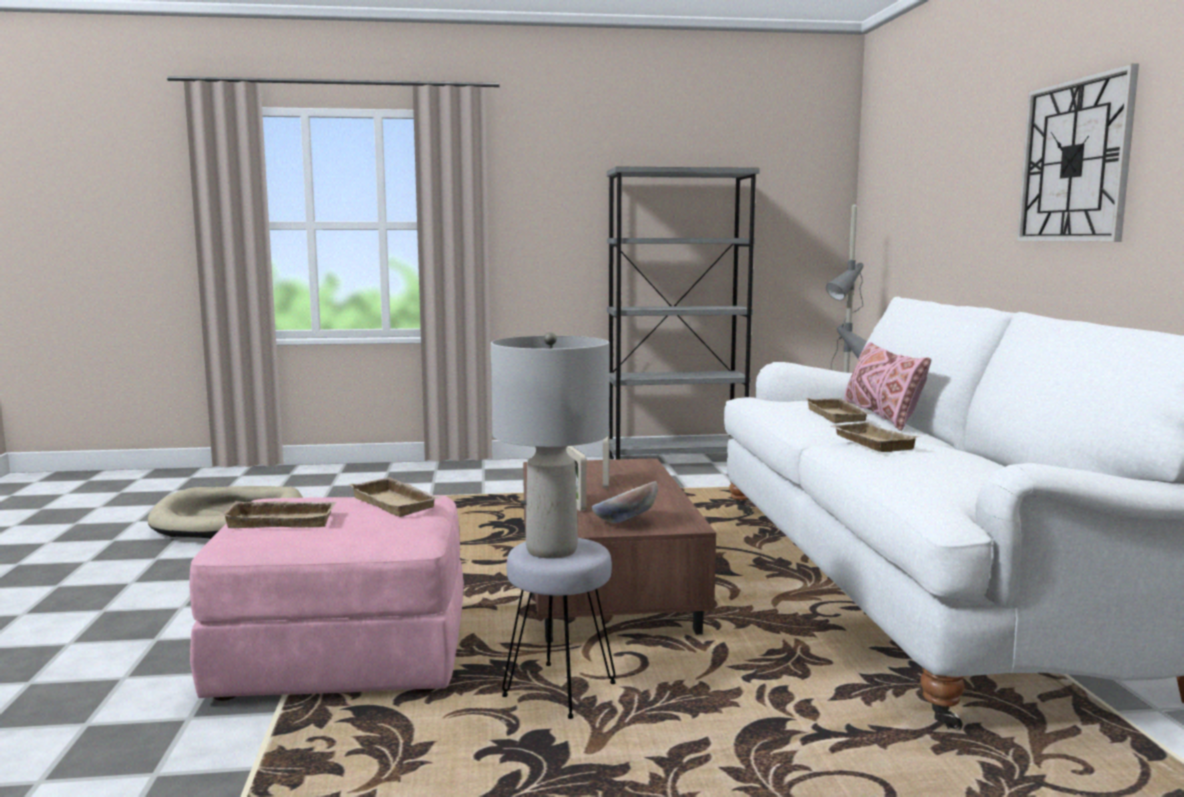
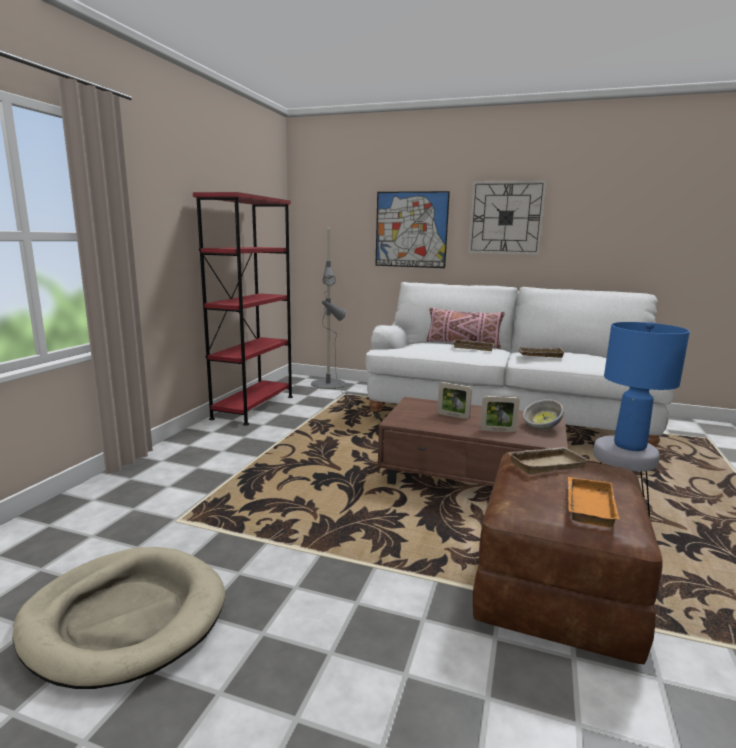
camera: 65 degrees left, 5 degrees up
(283, 520) = (587, 505): beige tray -> orange tray
(344, 657) = (554, 587): pink ottoman -> brown ottoman
(550, 550) = (629, 446): grey table lamp -> blue table lamp
(676, 462) = (253, 407): grey bookcase -> red bookcase
(960, 200) = (411, 229): none -> picture

